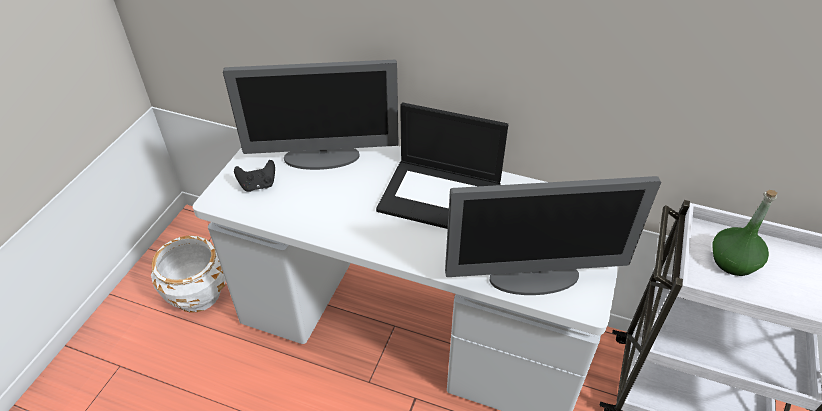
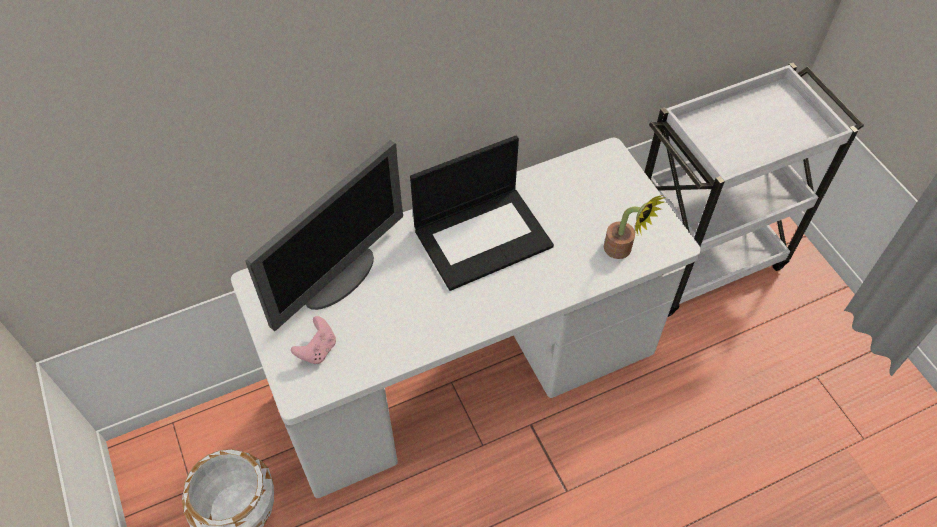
camera: 45 degrees left, 10 degrees up
(258, 185) = (317, 349): black game controller -> pink game controller
(534, 278) = (622, 251): monitor -> potted plant
(733, 261) = (726, 136): green bottle -> none

